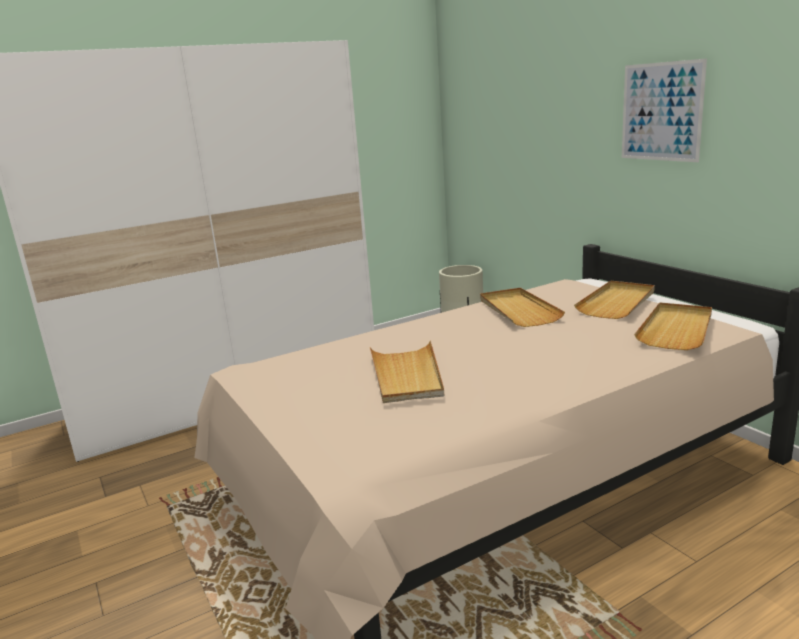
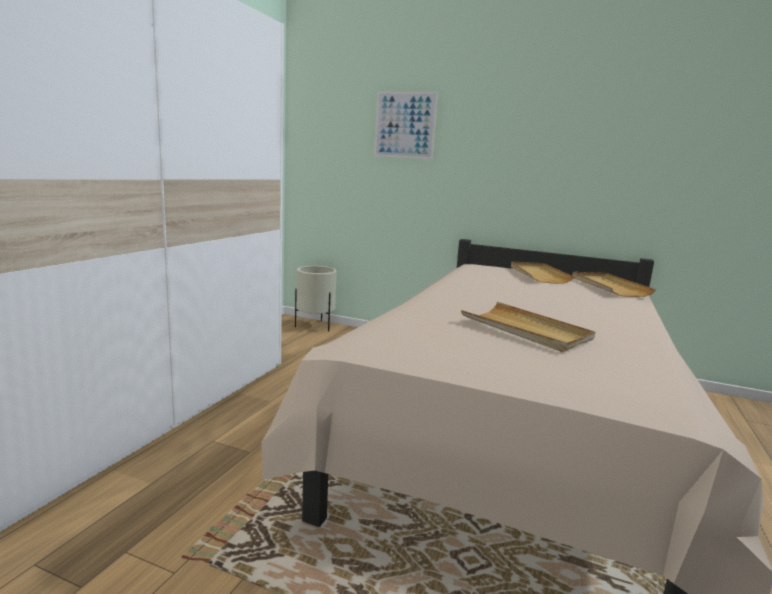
camera: 40 degrees left, 5 degrees down
(518, 310) = (488, 282): beige tray -> none
(661, 112) = (534, 137): picture -> picture (404, 125)

